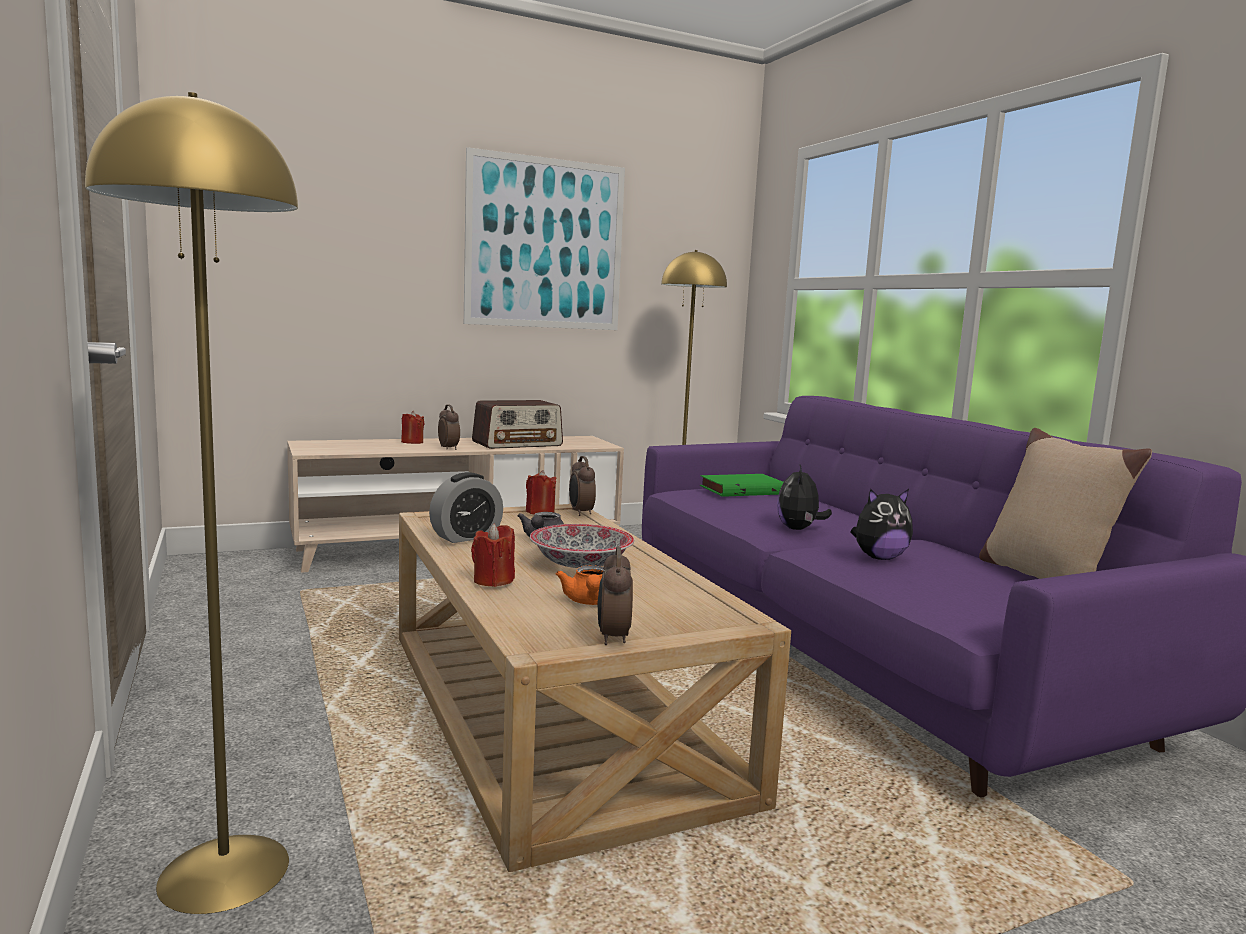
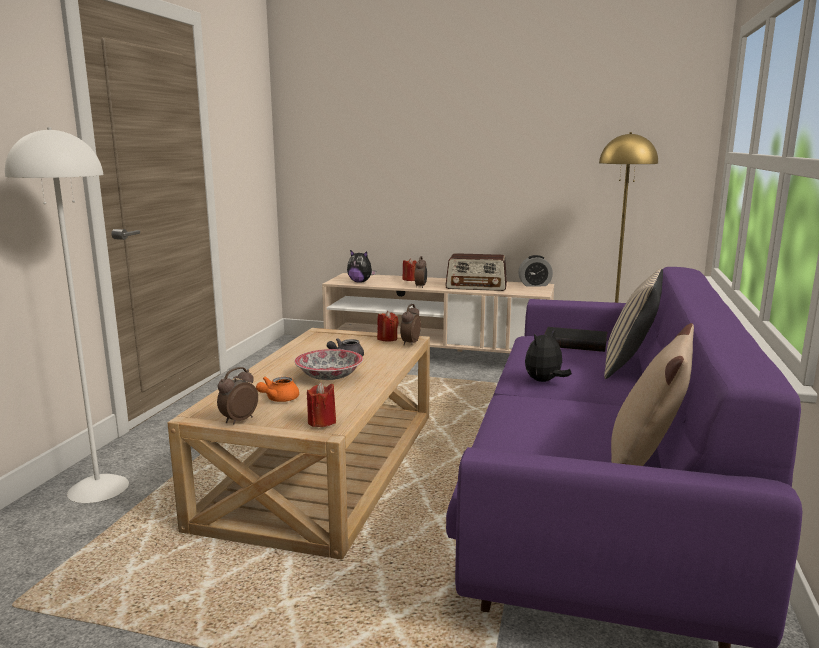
camera: 40 degrees right, 5 degrees up
(224, 871) = (98, 488): yellow floor lamp -> white floor lamp
(466, 537) = (308, 348): alarm clock -> alarm clock (534, 285)
(493, 580) = (260, 376): red candle -> red candle (322, 422)
(545, 244) = (517, 134): picture -> none
(742, 490) = (575, 343): green book -> black book
(829, 503) = (630, 365): none -> beige pillow
(879, 558) = (537, 414): plush toy -> plush toy (360, 282)

